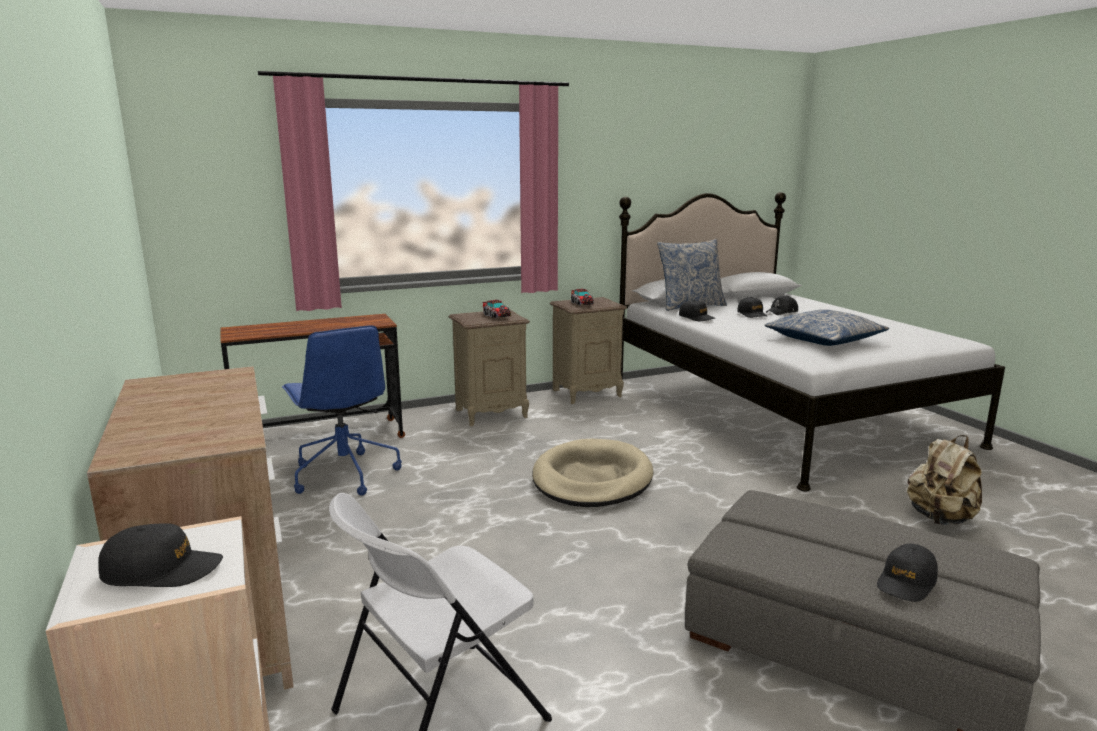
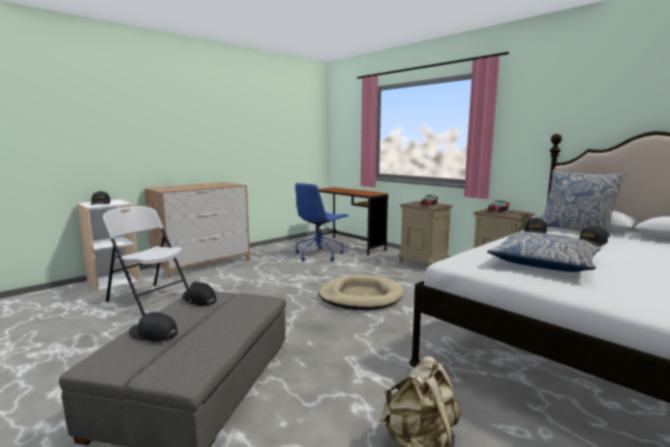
camera: 70 degrees right, 5 degrees down
(782, 312) = (635, 251): black cap -> black cap (198, 300)

